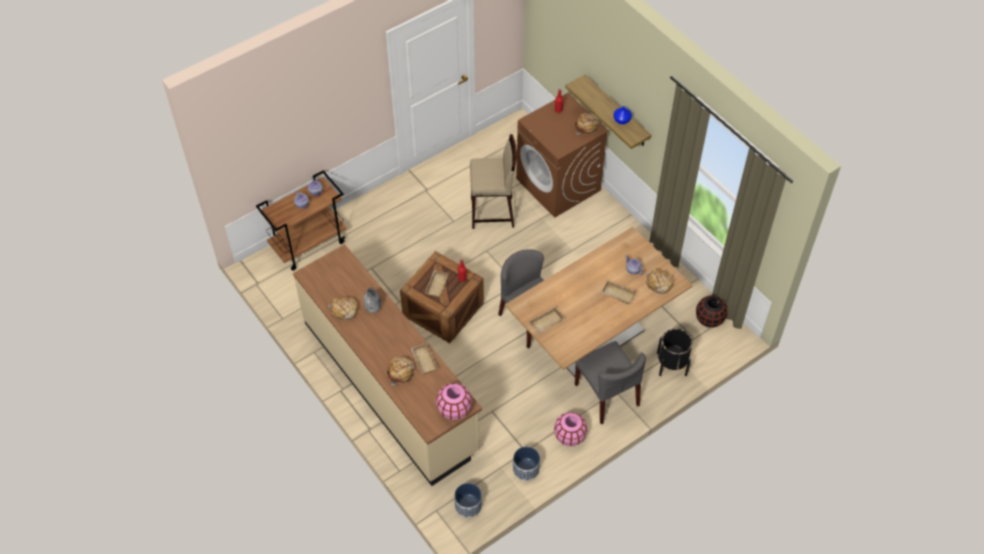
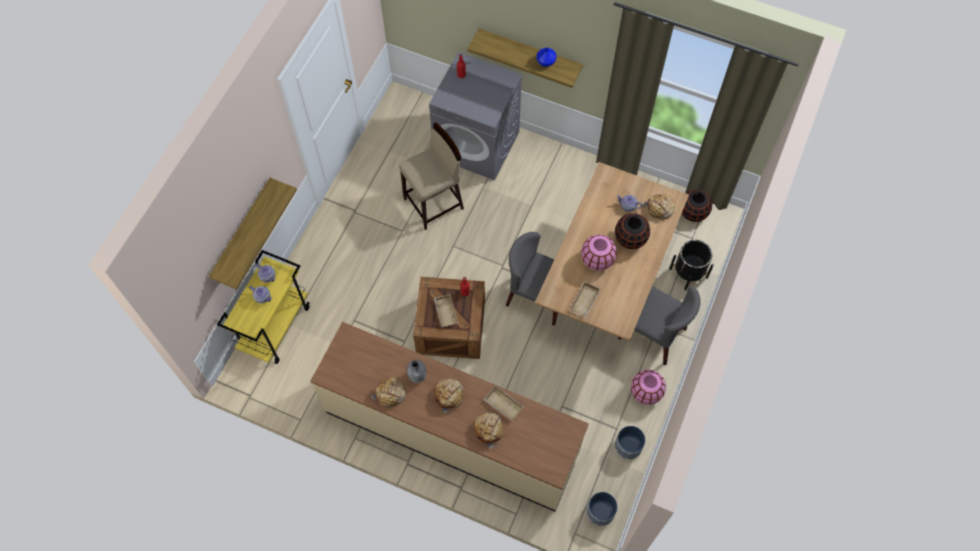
camera: 30 degrees left, 10 degrees up
(309, 142) = (242, 232): none -> shelf
(309, 244) = (275, 327): brown cart -> yellow cart
(454, 409) = (565, 440): pink vase -> pink vase (597, 260)
(559, 185) = (477, 144): brown washing machine -> grey washing machine
(586, 127) = (499, 80): bread -> bread (449, 395)
(617, 295) = (630, 239): beige tray -> black vase

